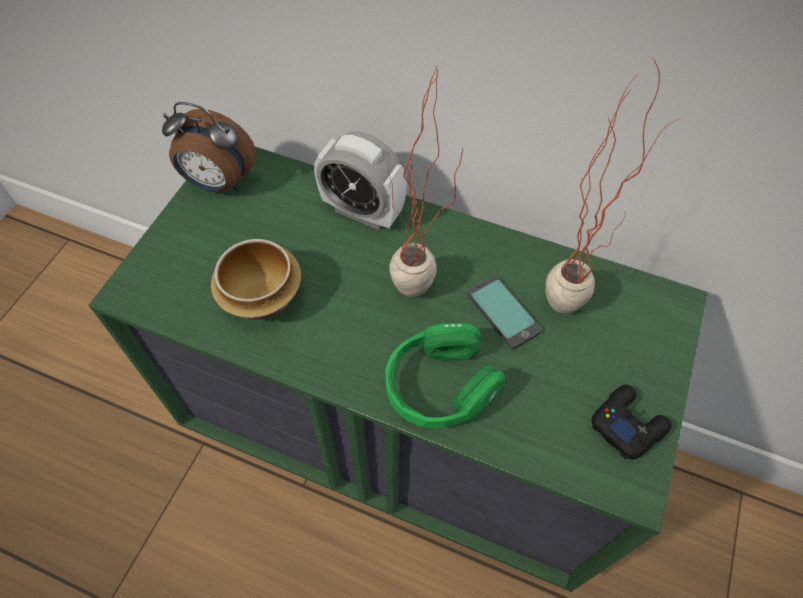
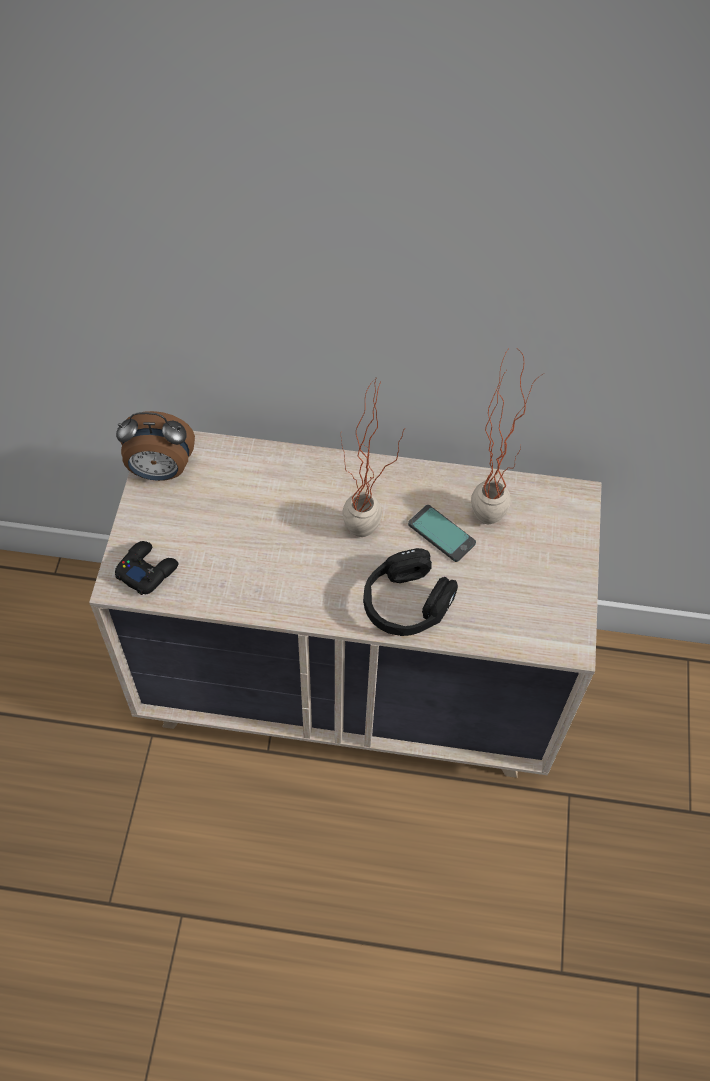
camera: 15 degrees left, 0 degrees up
(262, 299) = (238, 565): bowl -> none
(362, 211) = (298, 471): alarm clock -> none
(400, 438) = (352, 684): green dresser -> beige dresser
(439, 386) = (406, 603): green headphones -> black headphones
(627, 424) = (557, 600): black game controller -> black game controller (147, 570)

